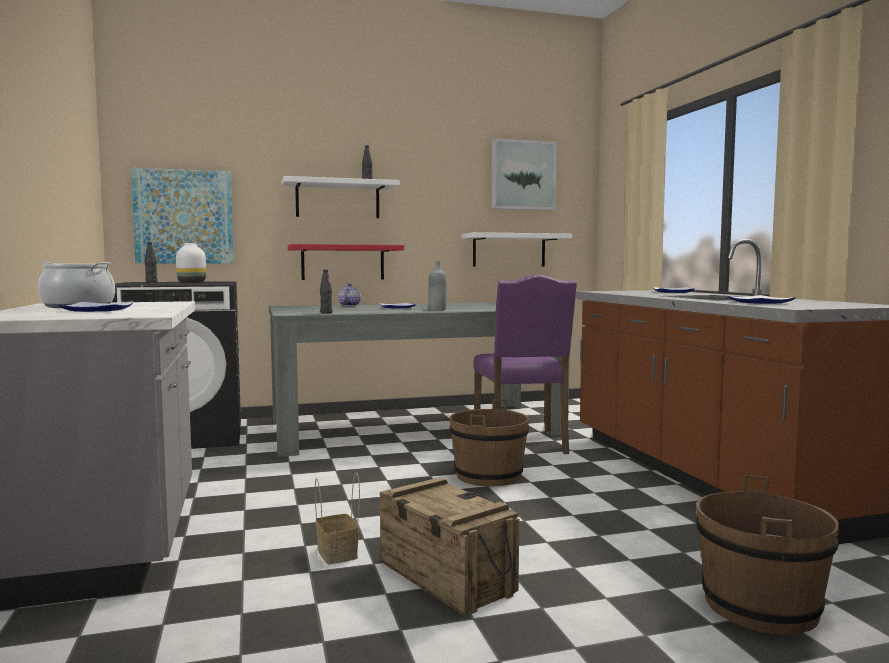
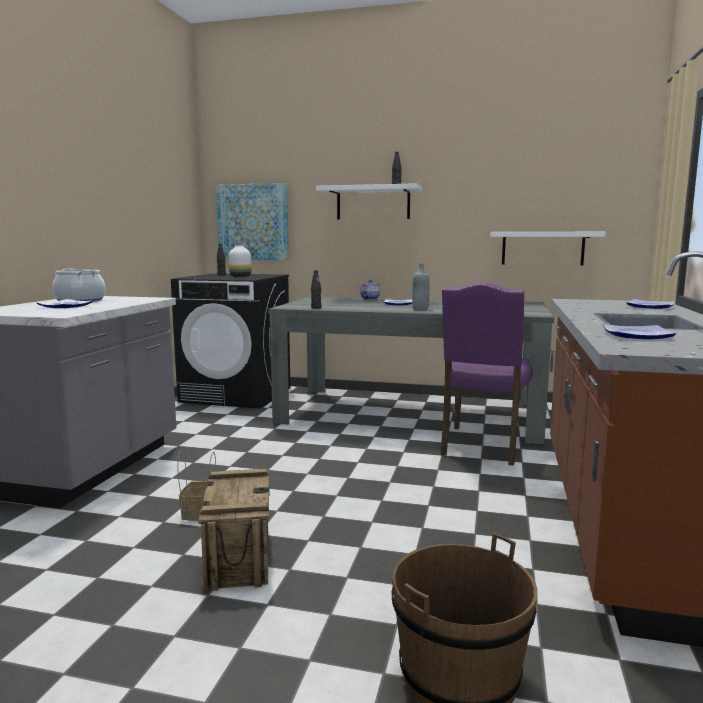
camera: 30 degrees right, 5 degrees up
(343, 262) = (376, 259): red shelf -> none
(489, 476) = (404, 472): brown bucket -> none
(523, 175) = (563, 169): picture -> none

